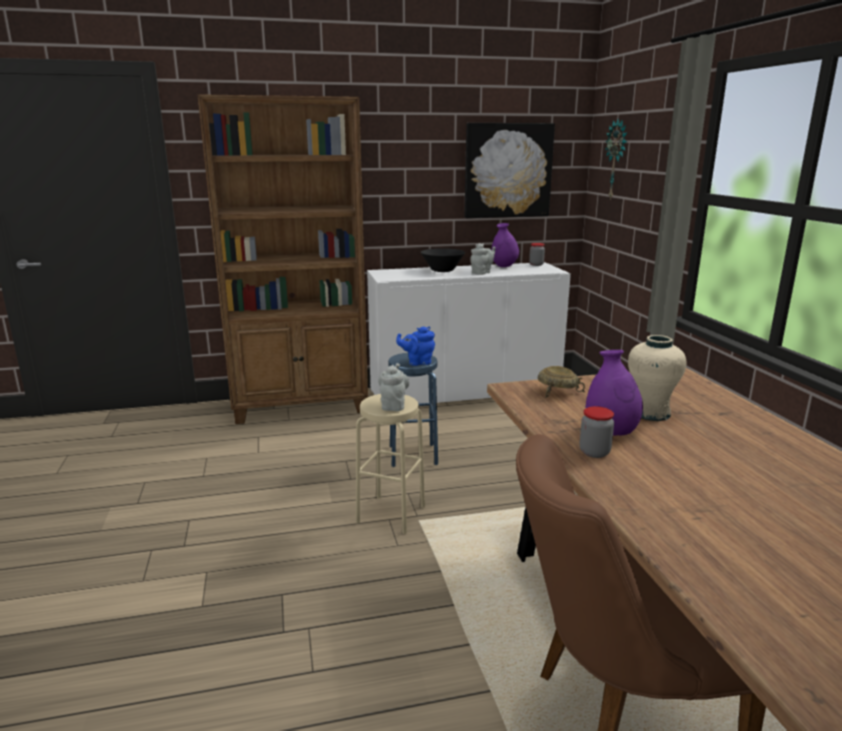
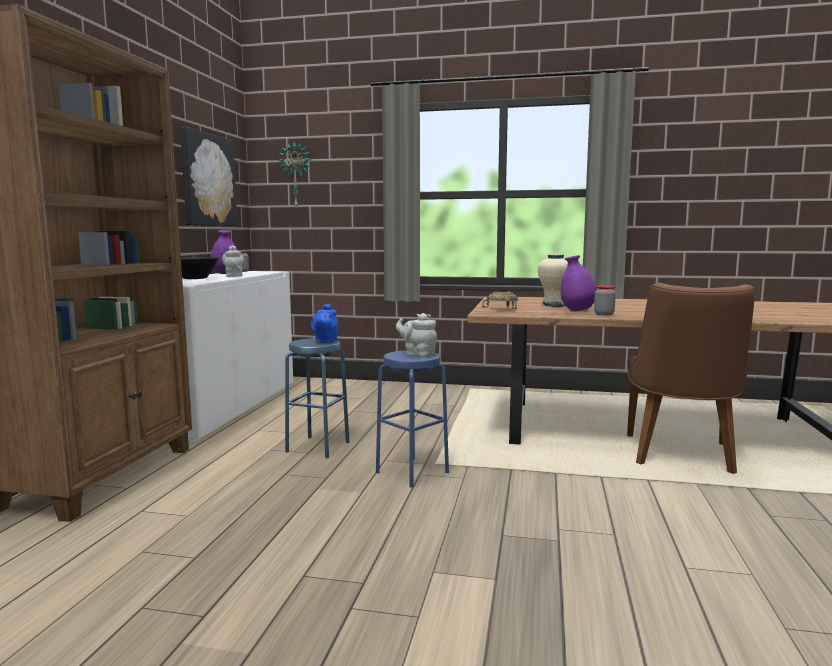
camera: 65 degrees left, 10 degrees down
(391, 514) = (412, 472): beige stool -> blue stool

